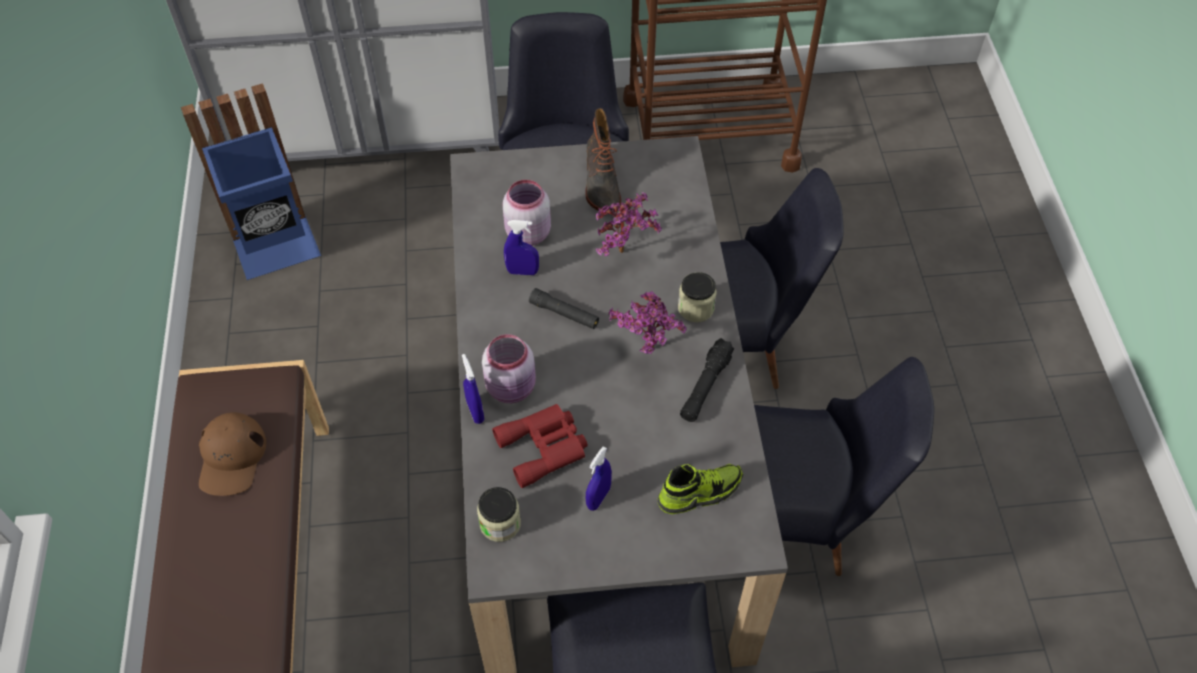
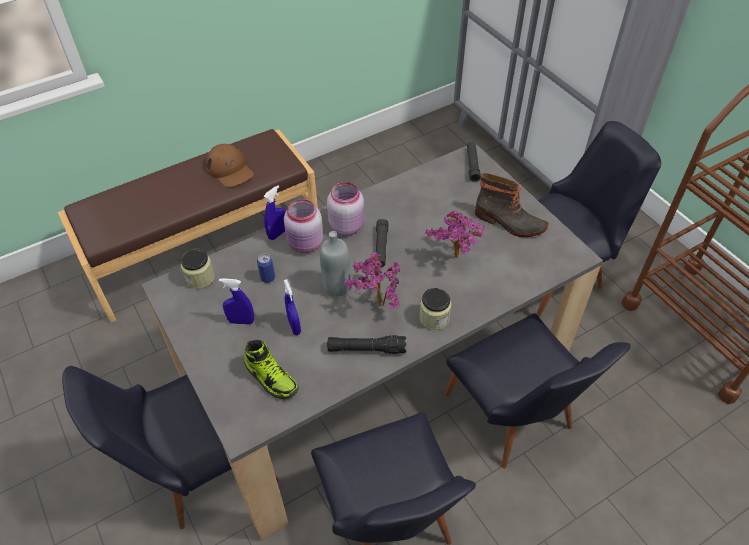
camera: 65 degrees right, 5 degrees down
(231, 458) = (230, 170): brown cap -> brown cap turned 105 degrees counterclockwise
(277, 247) = (425, 154): blue trash can -> none
(488, 173) = (472, 165): none -> black flashlight
(522, 271) = (402, 213): blue spray bottle -> blue spray bottle (294, 326)
(527, 233) = (436, 202): pink jar -> pink jar (347, 225)
(544, 447) = (268, 278): red binoculars -> can
(600, 183) = (509, 223): boot -> boot turned 120 degrees counterclockwise
(600, 380) = (337, 287): none -> grey bottle

